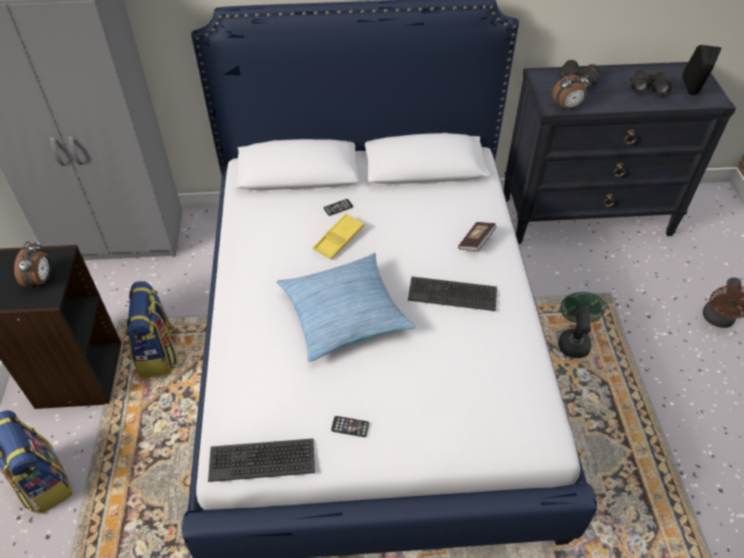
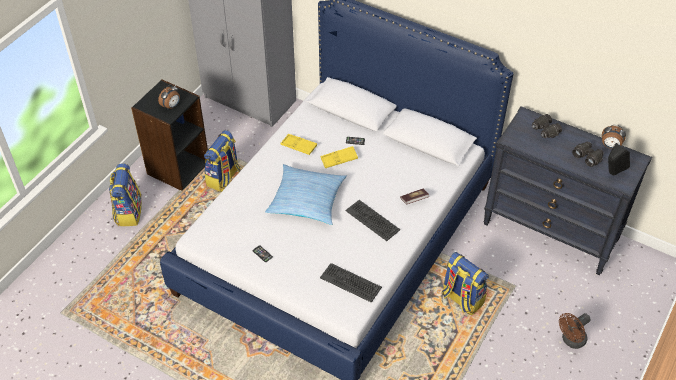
camera: 35 degrees right, 0 degrees up
(262, 459) = (212, 245): keyboard -> keyboard (351, 282)
(270, 249) = (298, 146): none -> yellow tray
(567, 107) = (518, 144): alarm clock -> alarm clock (610, 146)
(573, 340) = (461, 299): green fan -> backpack

